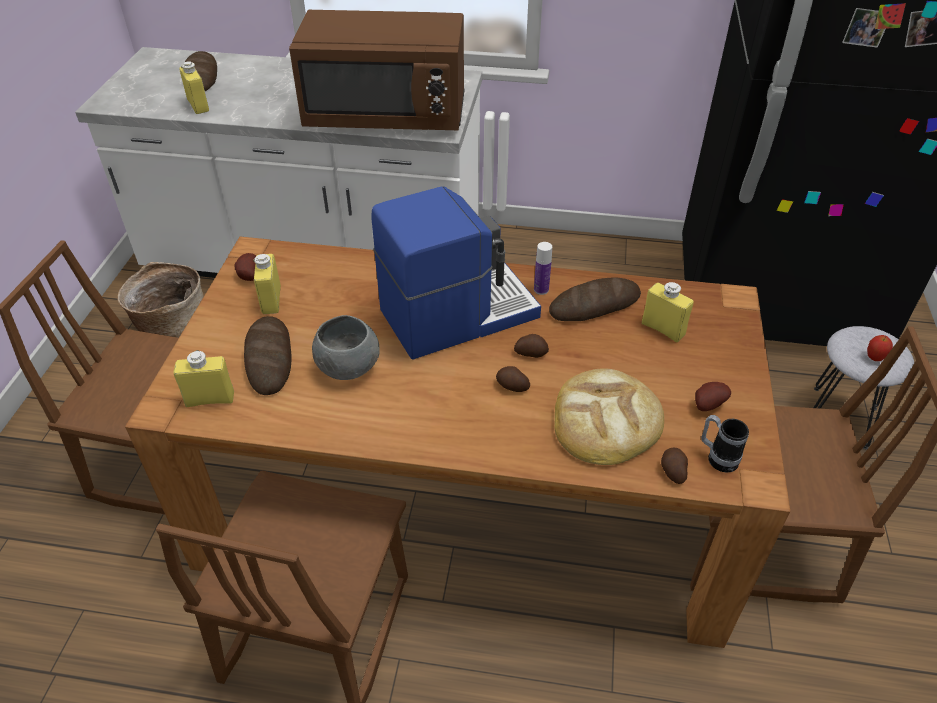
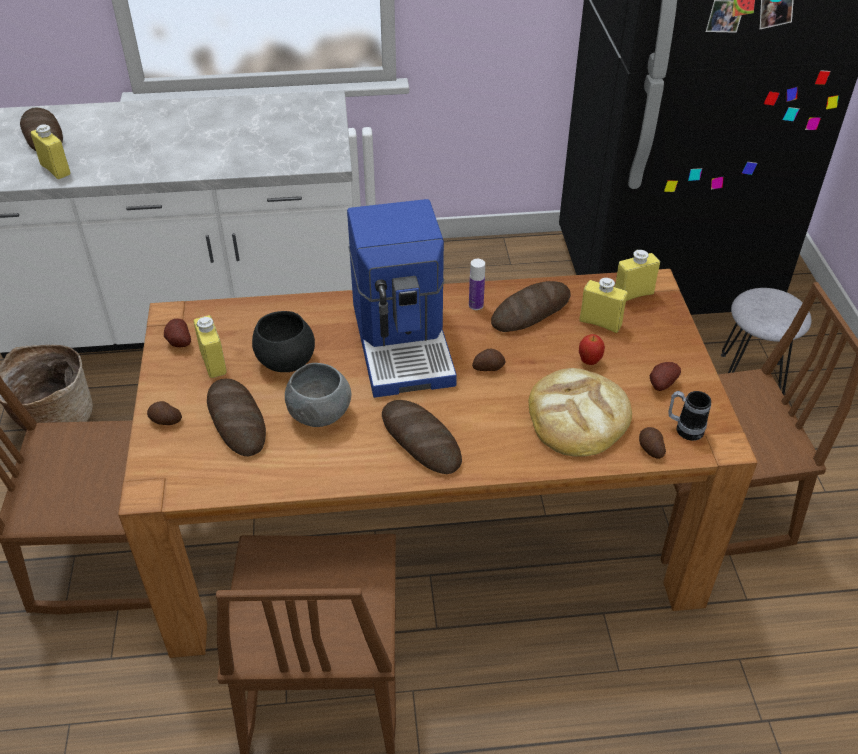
camera: 15 degrees left, 0 degrees up
(210, 399) = (194, 471): yellow bottle -> yellow bottle (633, 294)
(338, 310) = (286, 361): none -> black bowl
(387, 115) = (266, 152): brown microwave -> none
(435, 413) = (421, 440): none -> bread
(457, 313) = (404, 342): coffee machine -> coffee machine turned 120 degrees clockwise
(512, 386) = (482, 402): potato -> potato (165, 421)
(874, 358) = (776, 316): apple -> apple (589, 361)

